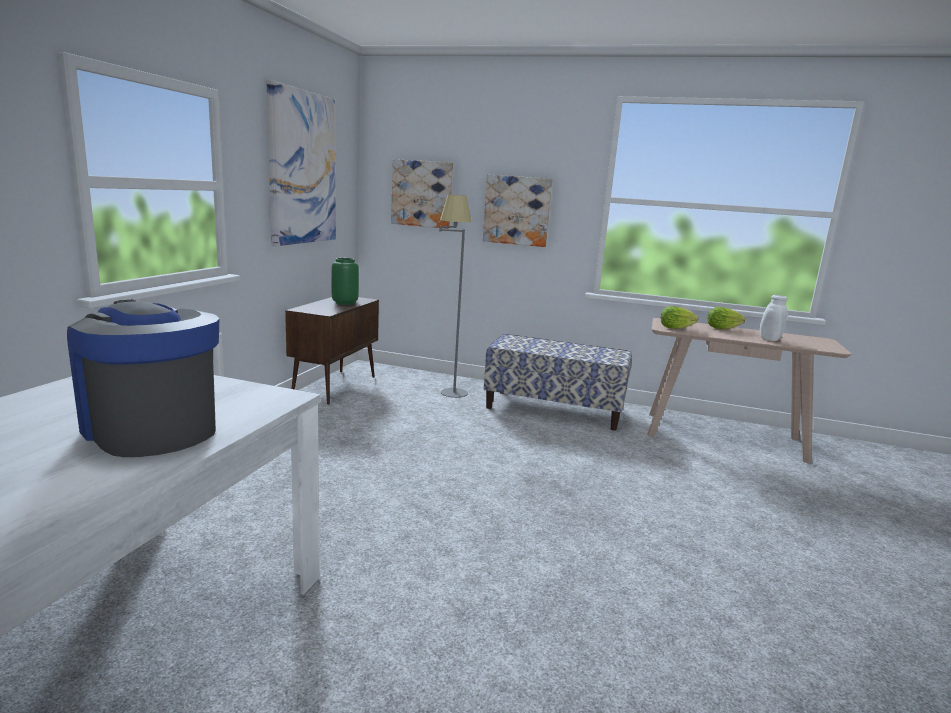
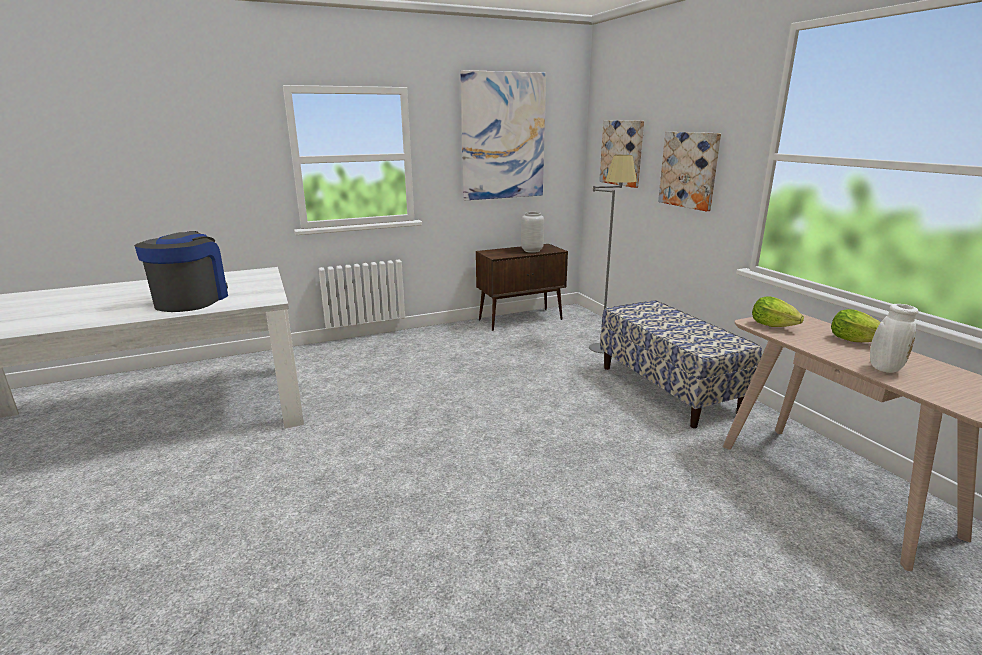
camera: 50 degrees right, 5 degrees up
(344, 303) = (531, 250): green vase -> grey vase

